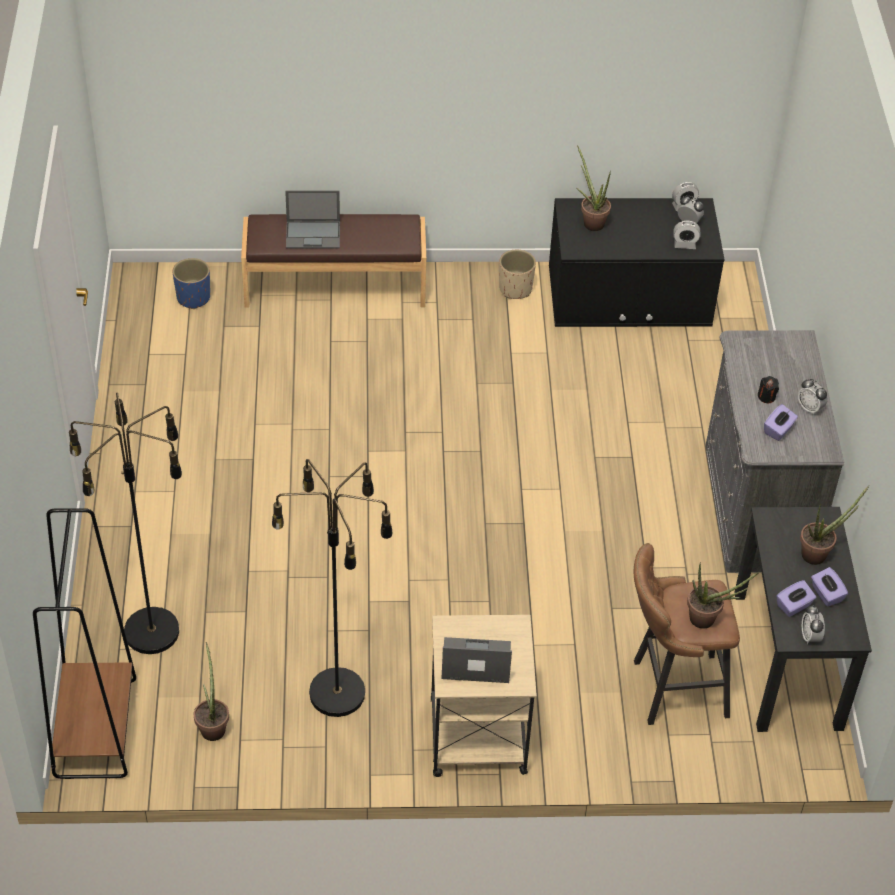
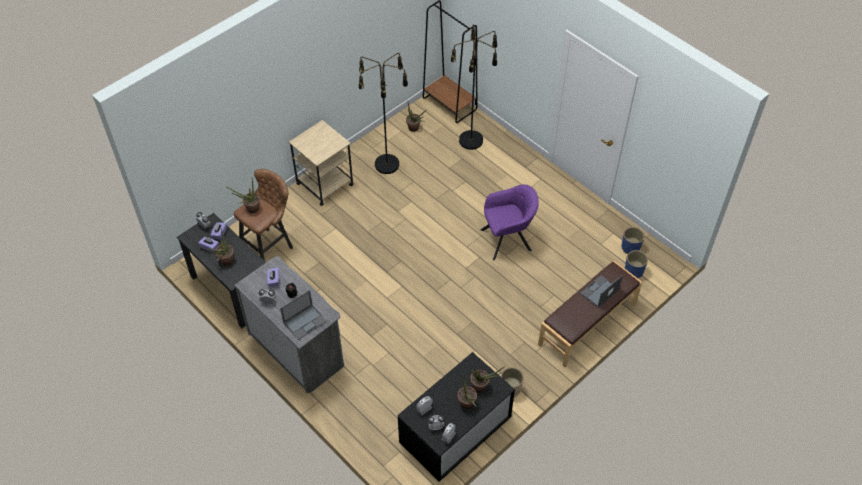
camera: 140 degrees right, 5 degrees up
(155, 323) = (630, 247): none -> blue planter
(298, 445) = (508, 239): none -> purple armchair
(475, 661) = (320, 138): laptop -> laptop (305, 322)
(629, 217) = (467, 406): none -> potted plant

